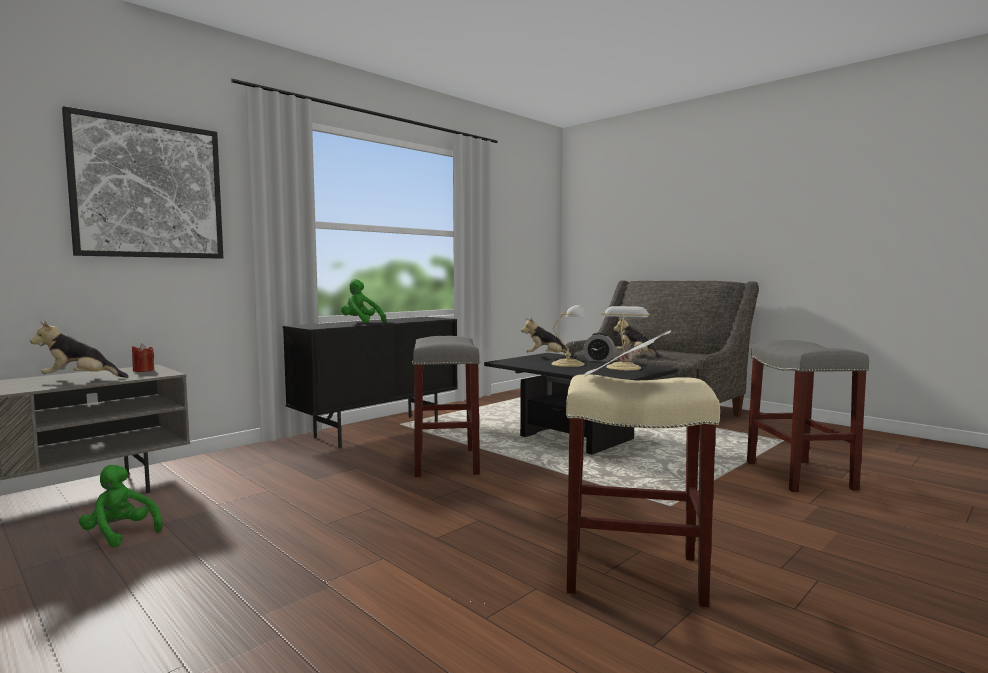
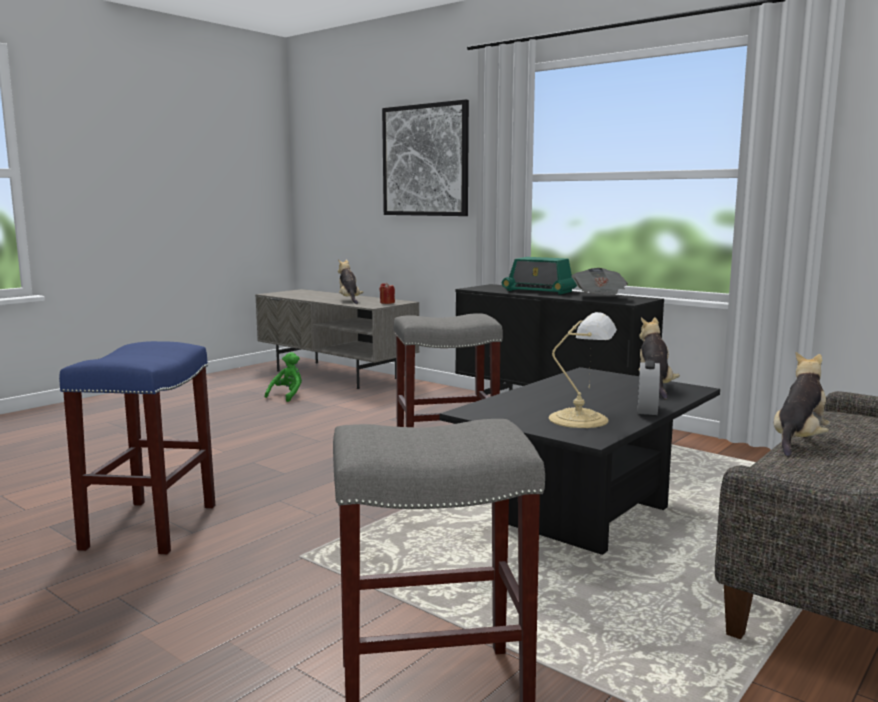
camera: 85 degrees right, 5 degrees up
(361, 322) = (539, 291): green plush toy -> radio
(570, 364) = (589, 396): table lamp -> none
(622, 379) = (139, 347): newspaper -> newspaper (600, 298)
(635, 573) = (151, 527): beige stool -> blue stool

